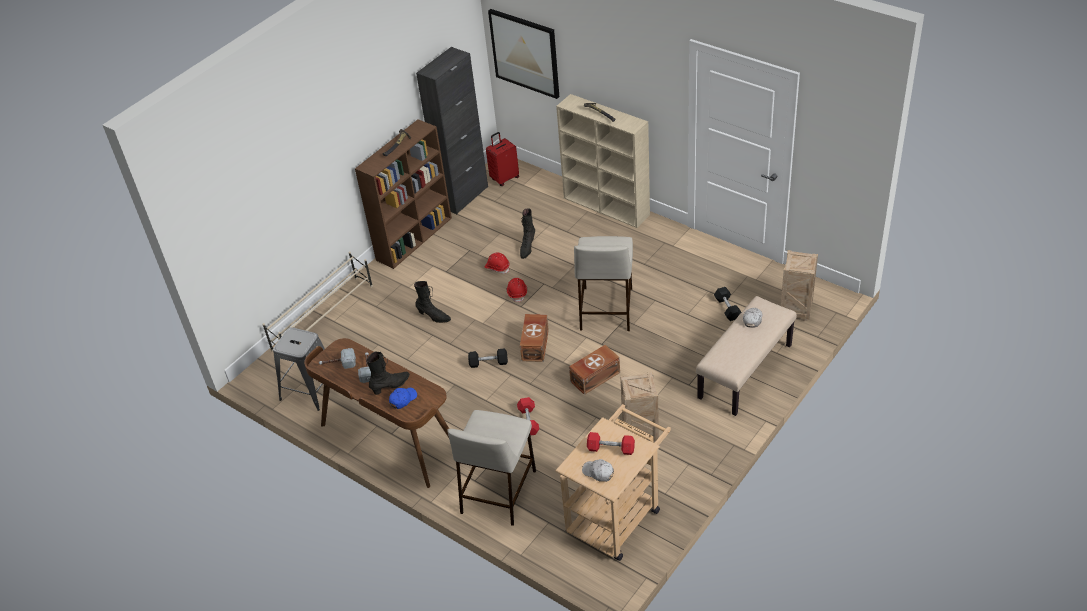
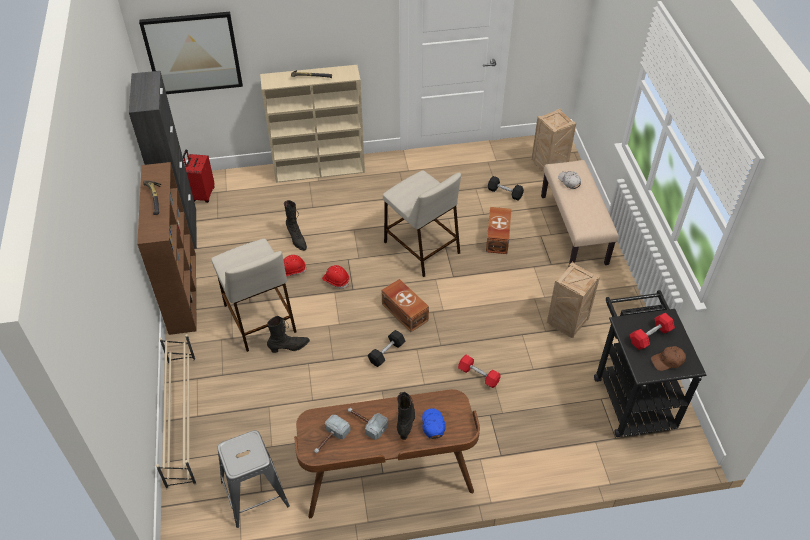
camera: 50 degrees left, 5 degrees up
(498, 490) = (529, 448): beige stool -> beige stool (259, 317)
(594, 377) = (481, 305): brown storage box -> brown storage box (497, 238)
(598, 472) = (667, 361): white cap -> brown cap
(617, 515) = (631, 395): beige cart -> black cart

